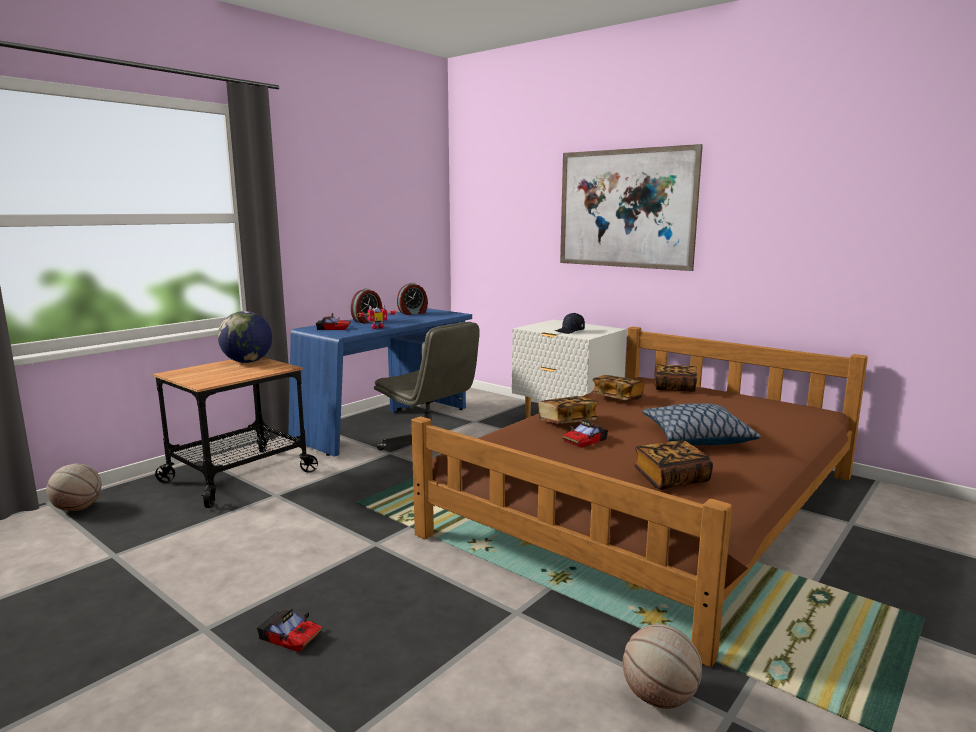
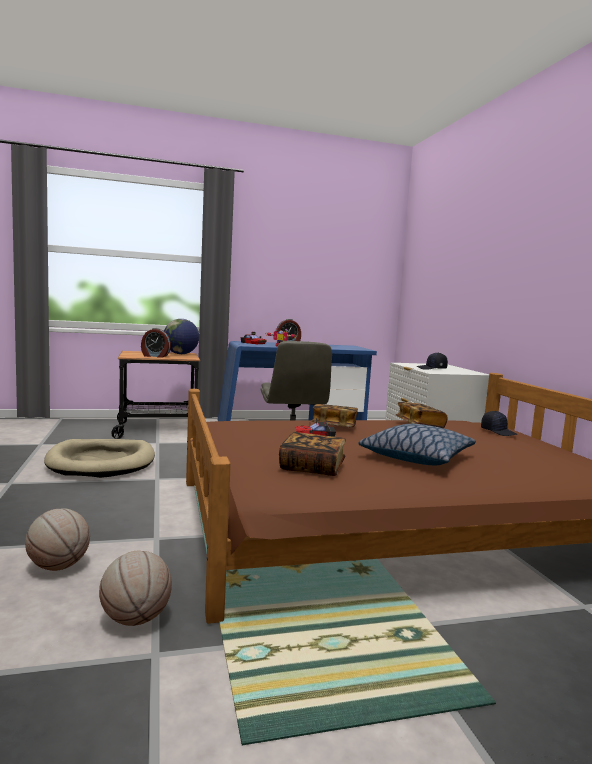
camera: 35 degrees right, 5 degrees down
(77, 508) = (66, 423): basketball -> basketball (58, 566)
(265, 548) = (102, 462): none -> beige dog bed
(290, 637) = (32, 500): toy car -> none
(413, 313) = (334, 345): alarm clock -> alarm clock (155, 356)
(625, 208) = (505, 258): picture -> none
(675, 388) = (498, 432): book -> black cap

